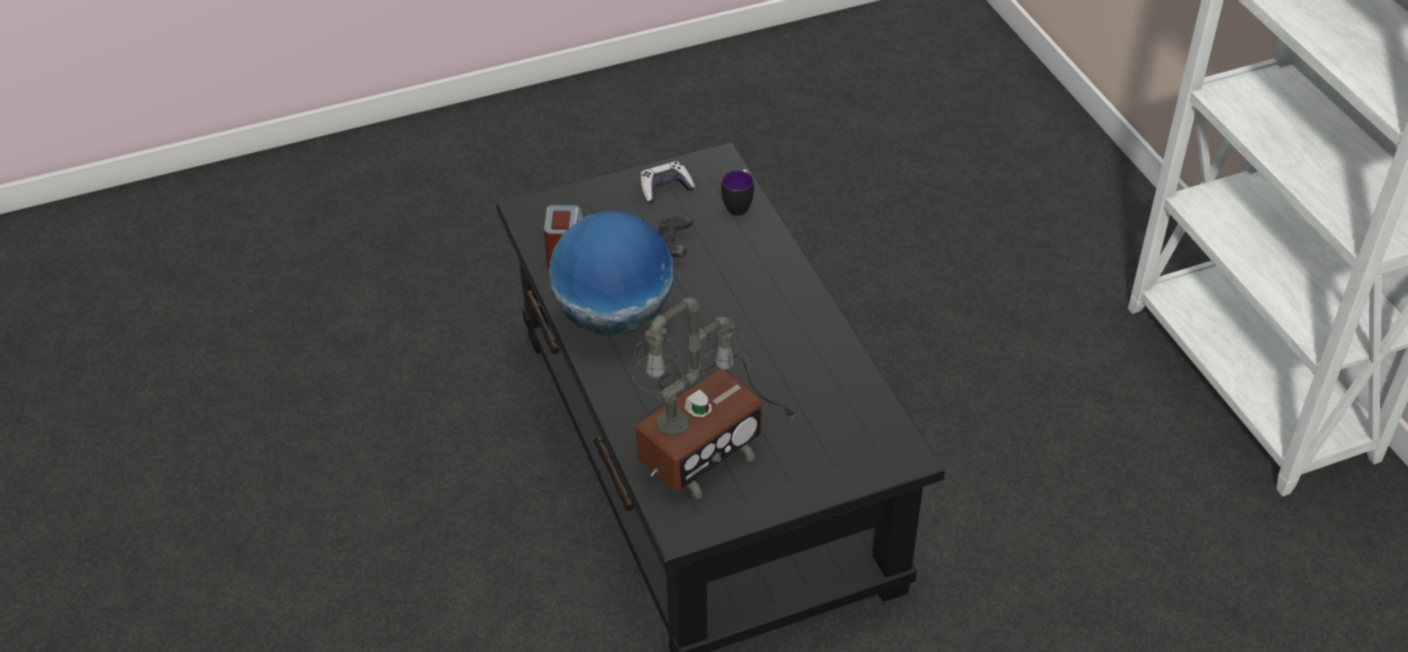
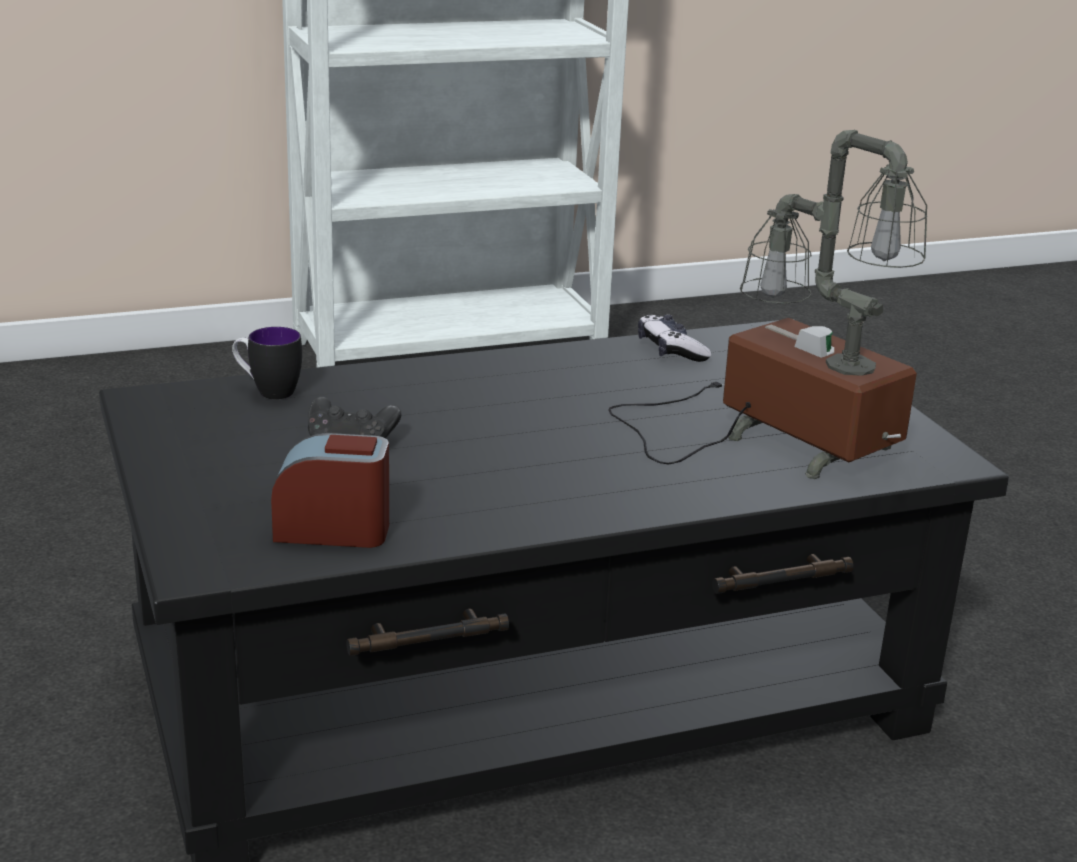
camera: 90 degrees left, 20 degrees down
(614, 317) = (514, 492): globe -> none
(665, 188) = (196, 441): game controller -> game controller (671, 350)

